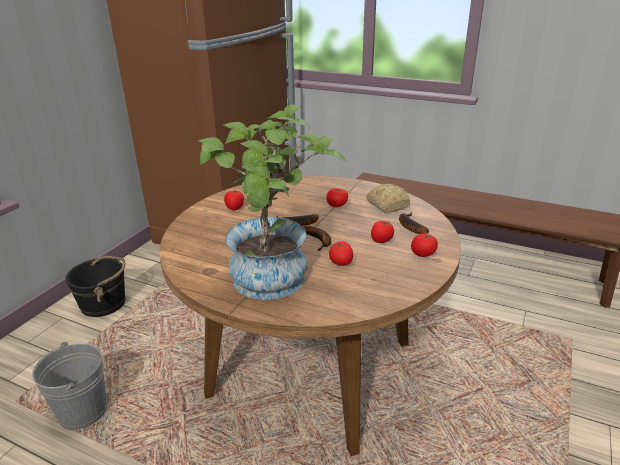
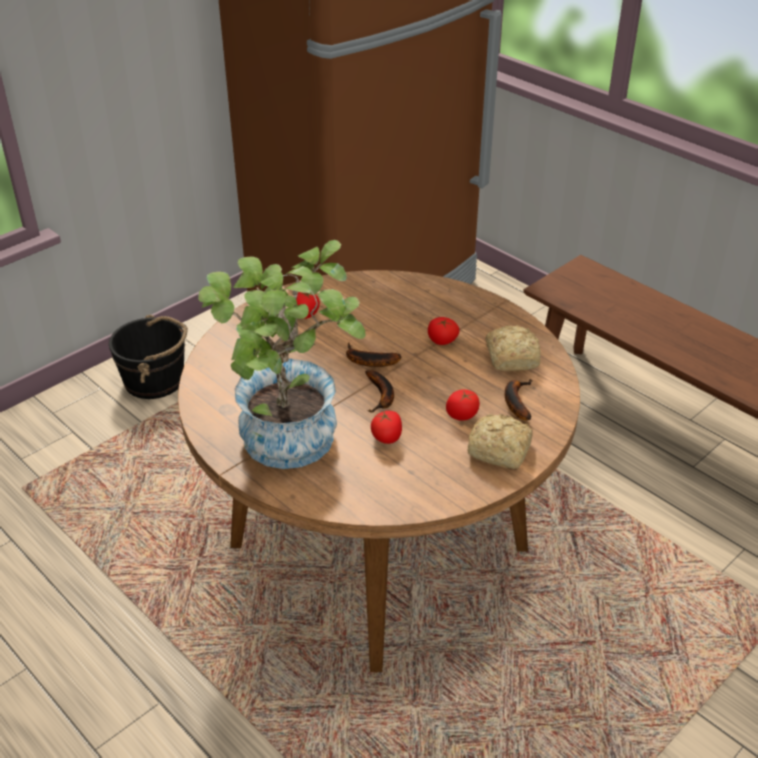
camera: 20 degrees right, 10 degrees up
(83, 411) = (89, 522): grey bucket -> none
(423, 254) = (500, 451): tomato -> bread

